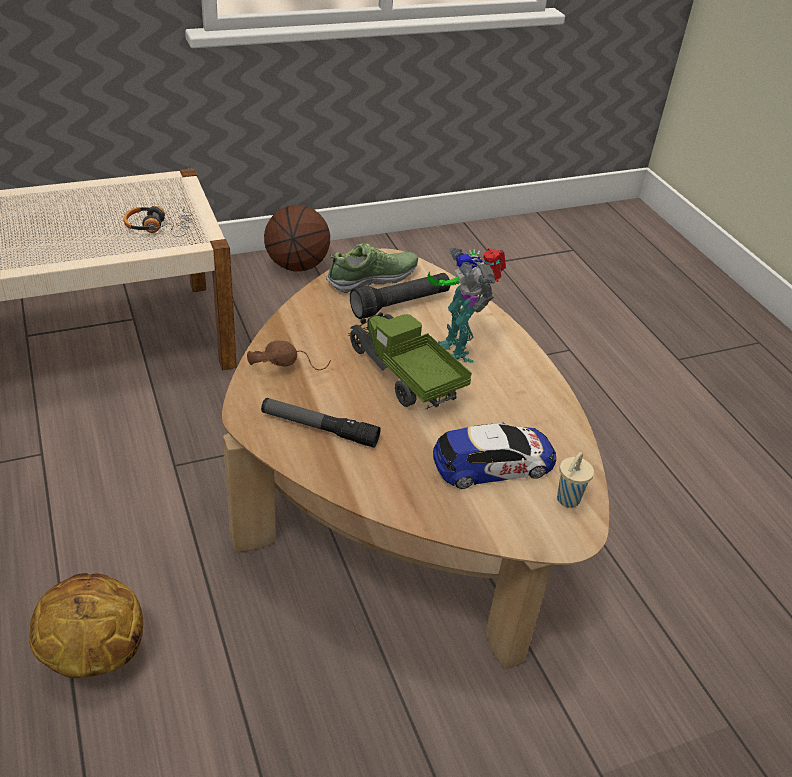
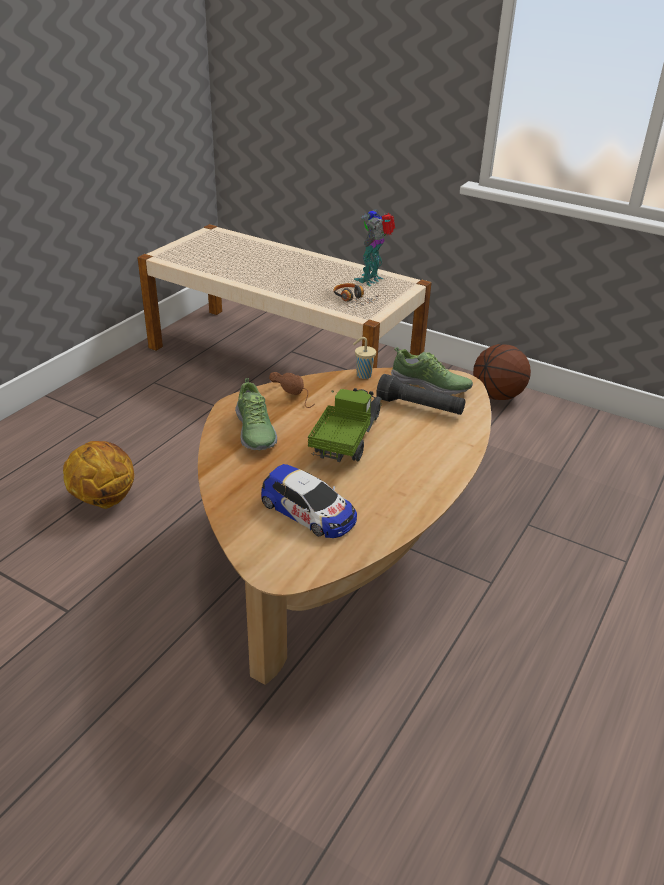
camera: 55 degrees right, 5 degrees down
(319, 428) = (254, 431): flashlight -> shoe
(455, 350) = (406, 447): toy robot -> toy robot (372, 280)
(567, 500) = (311, 558): beige cup -> beige cup (363, 375)

